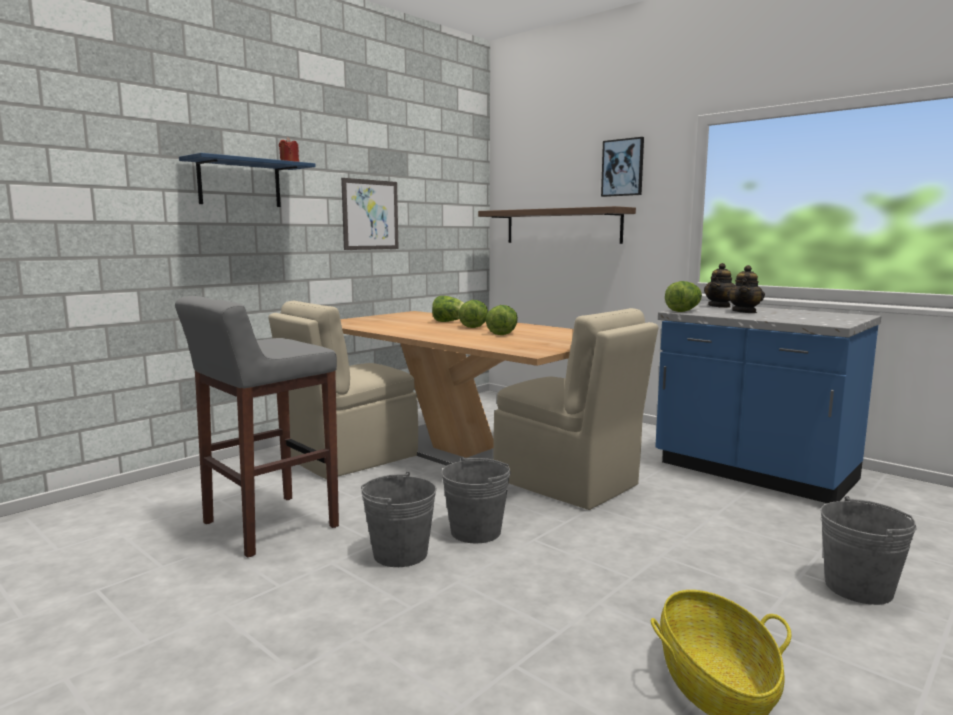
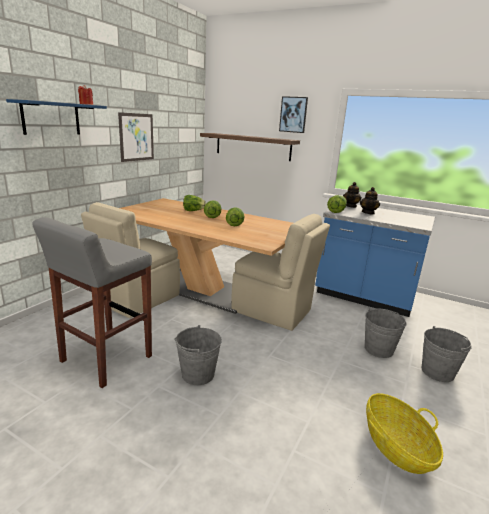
camera: 15 degrees left, 10 degrees up
(476, 532) = (235, 352): grey bucket -> grey bucket (378, 349)

